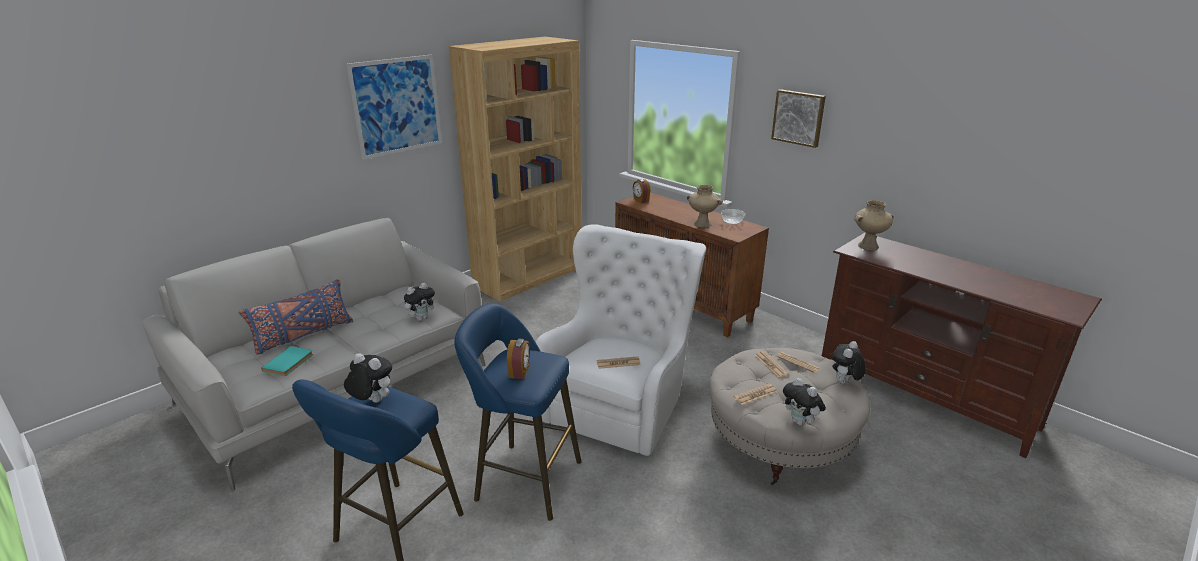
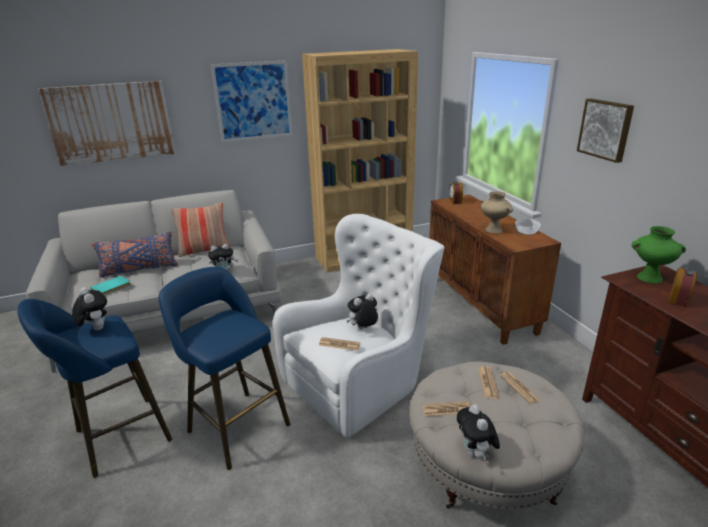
camera: 25 degrees right, 0 degrees up
(222, 147) = (111, 122): none -> picture
(371, 298) = (204, 250): none -> pillow
(519, 372) = (216, 331): alarm clock -> alarm clock (678, 300)
(844, 383) = (558, 424): plush toy -> plush toy (363, 329)
(868, 246) = (650, 278): beige vase -> green vase

